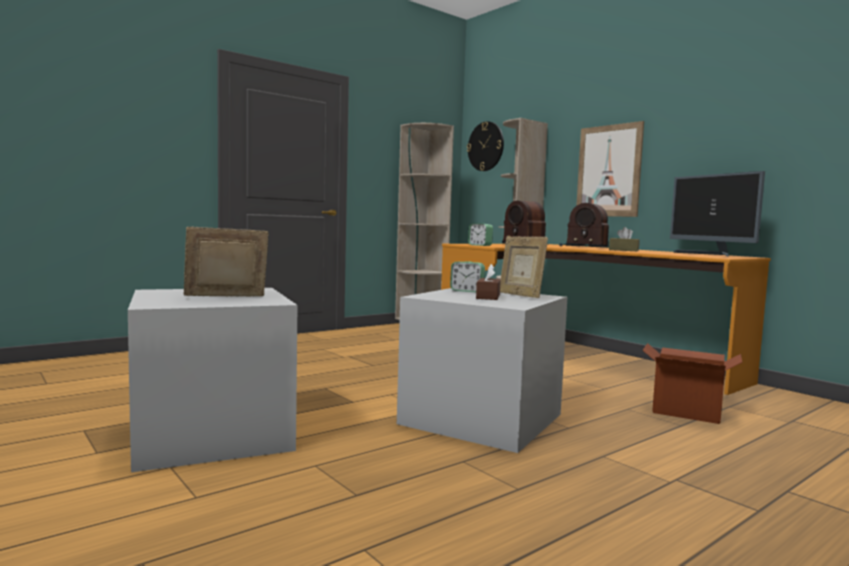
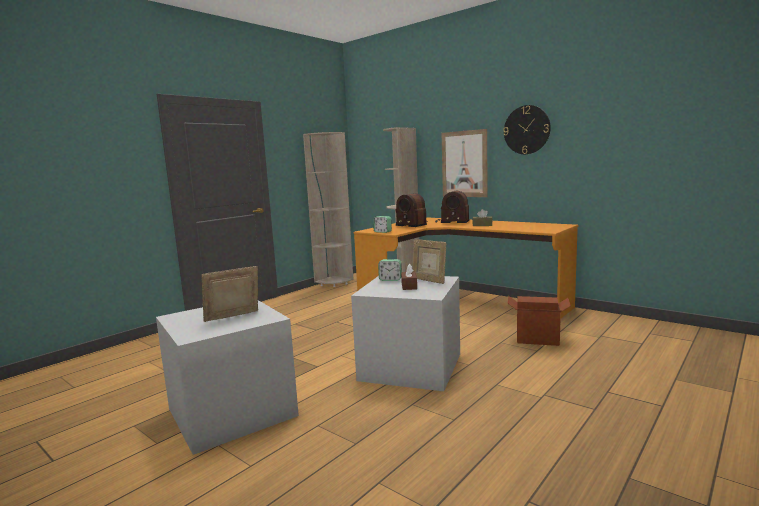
camera: 10 degrees left, 5 degrees up
(485, 146) = (368, 144): wall clock -> wall clock (526, 130)
(712, 255) = (541, 225): monitor -> none

